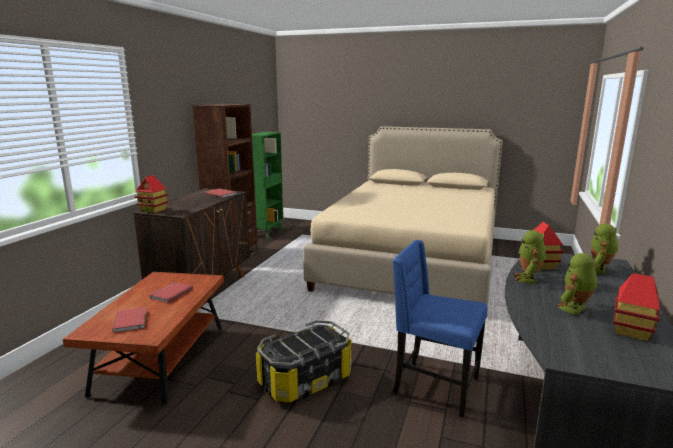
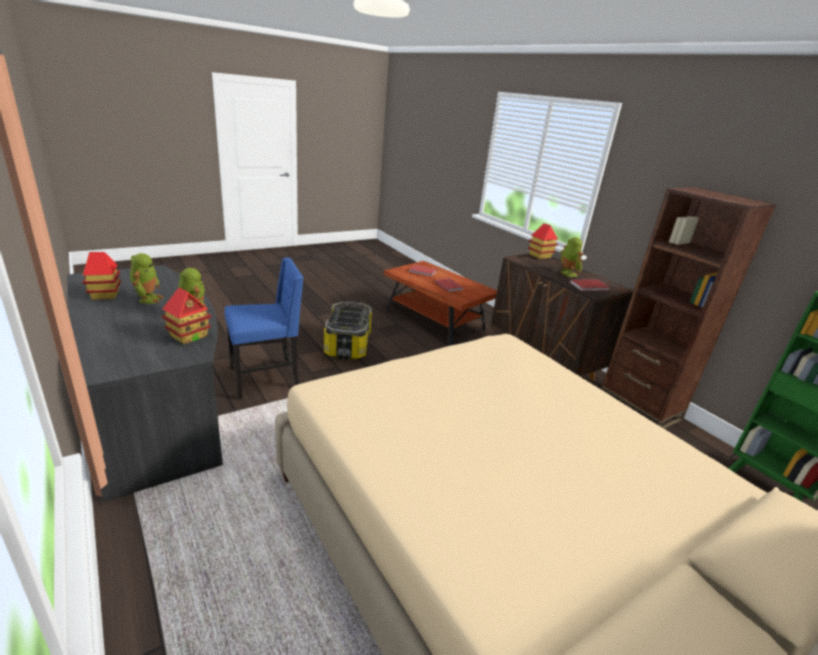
camera: 125 degrees right, 10 degrees up
(599, 270) = (119, 351): toy robot -> toy robot (566, 274)

